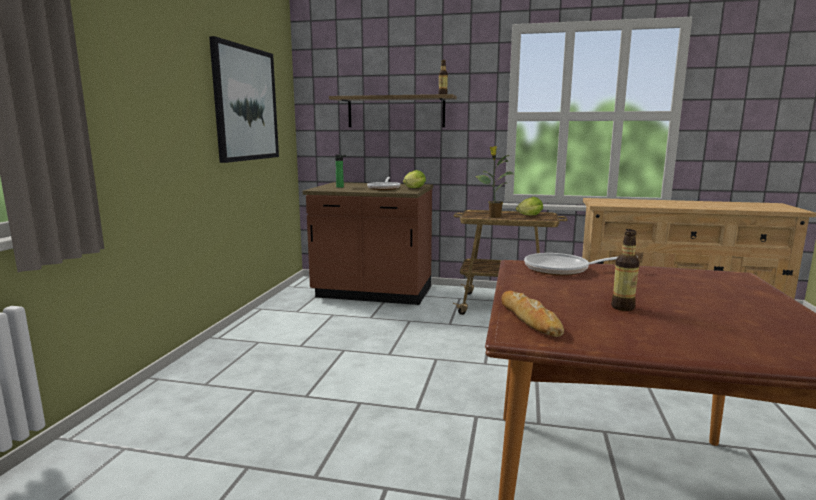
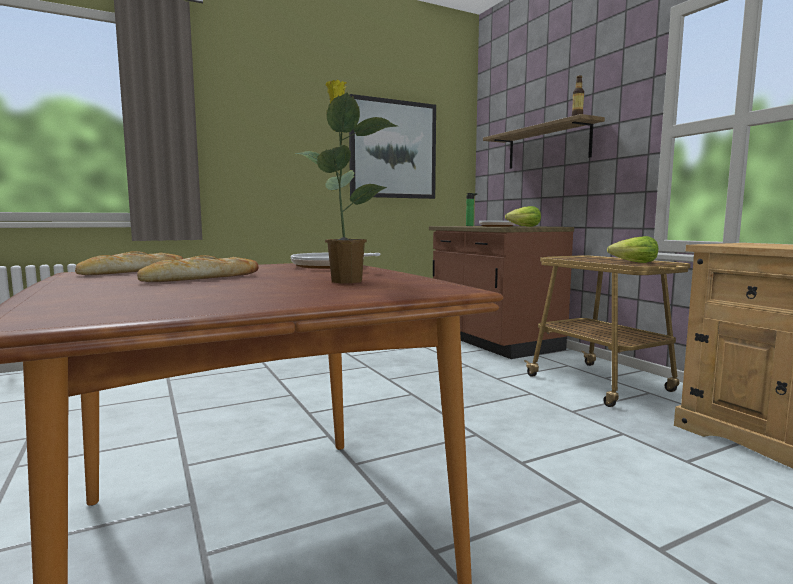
camera: 50 degrees right, 5 degrees down
(494, 217) = (584, 260): potted plant -> potted plant (344, 281)
(623, 307) = (201, 278): bottle -> bread

